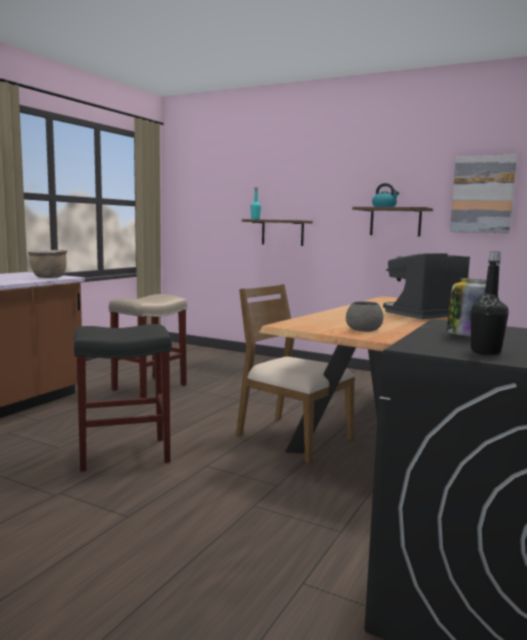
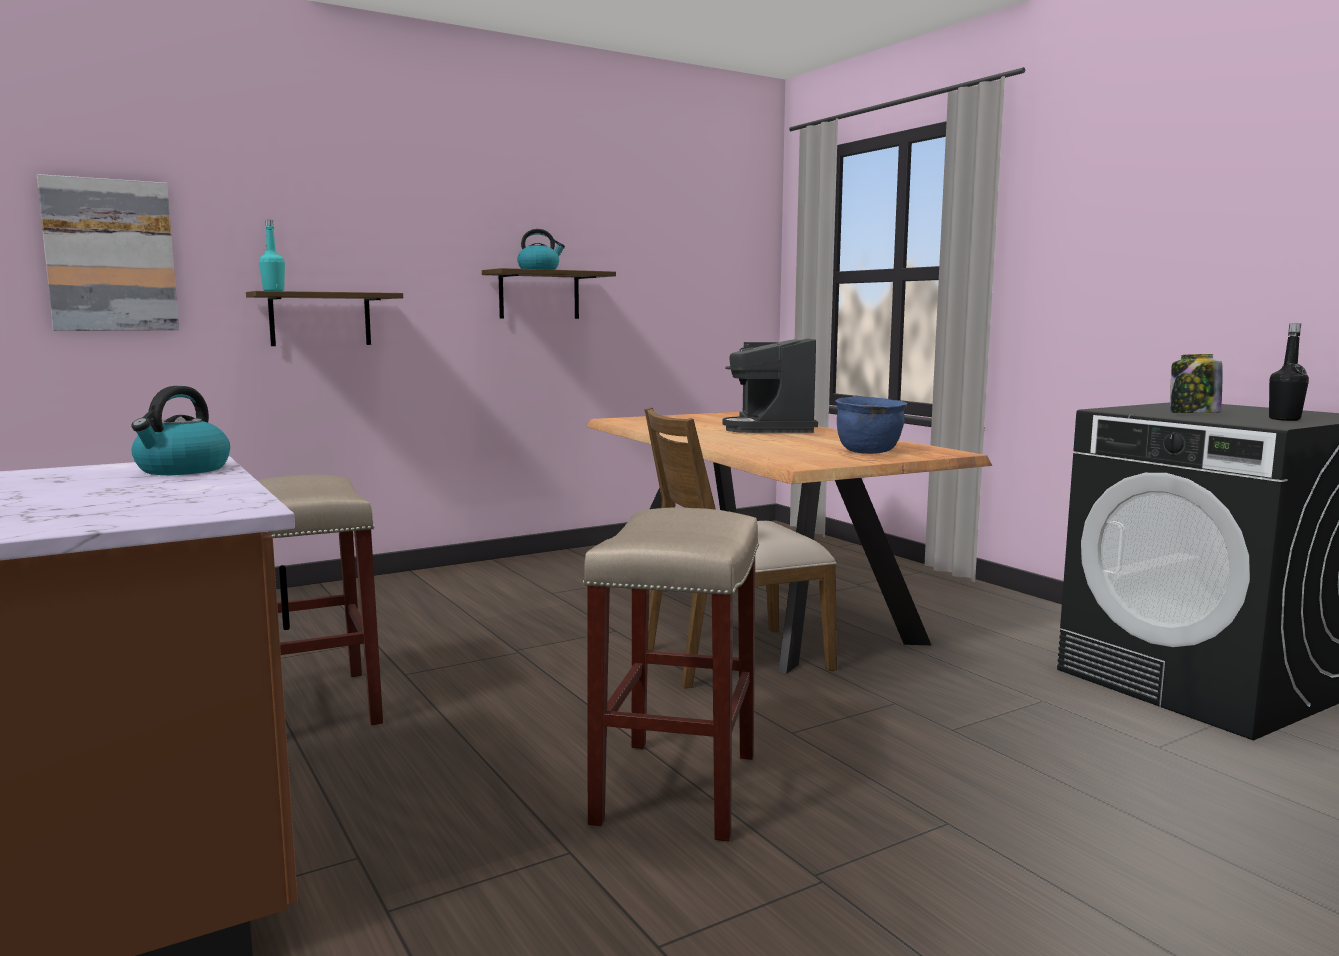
camera: 60 degrees left, 0 degrees up
(49, 277) = (182, 470): brown cooking pot -> kettle
(125, 453) = (675, 786): black stool -> beige stool
(364, 330) = (869, 452): grey bowl -> blue cooking pot
(482, 194) = (654, 254): picture -> picture (110, 255)

